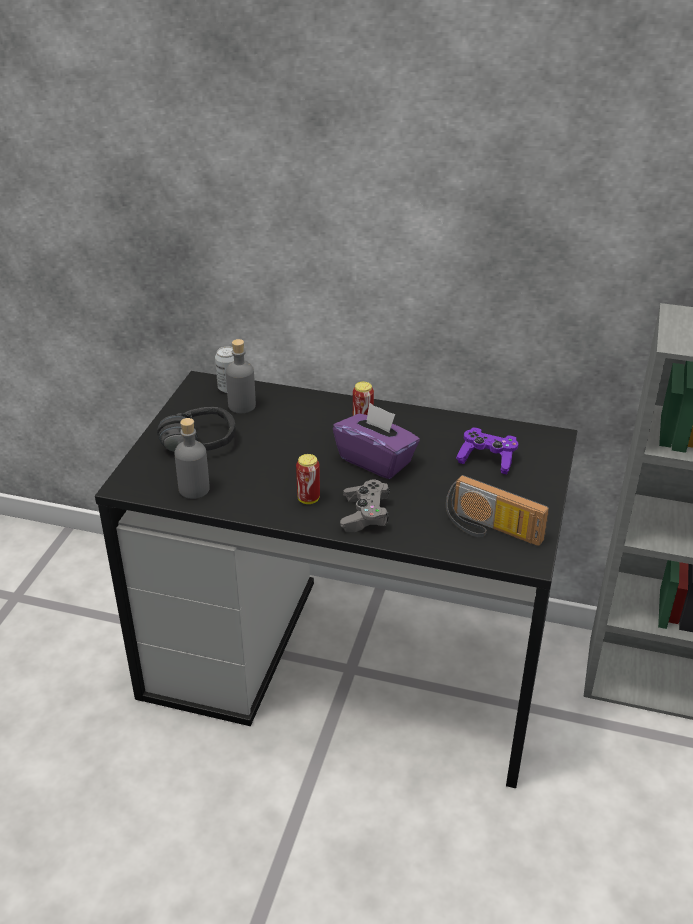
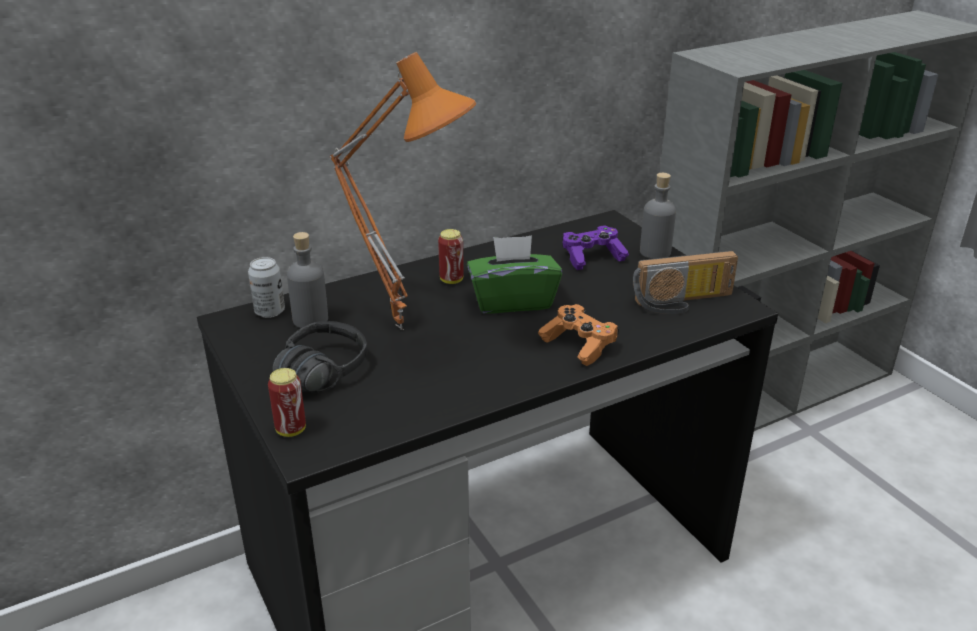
camera: 45 degrees left, 5 degrees down
(194, 489) = (390, 413): grey bottle -> grey bottle (655, 252)
(284, 440) = (404, 326): none -> orange table lamp
(308, 499) = (511, 359): can -> can (291, 430)
(365, 515) = (578, 345): grey game controller -> orange game controller
(376, 460) = (512, 301): purple tissue box -> green tissue box

